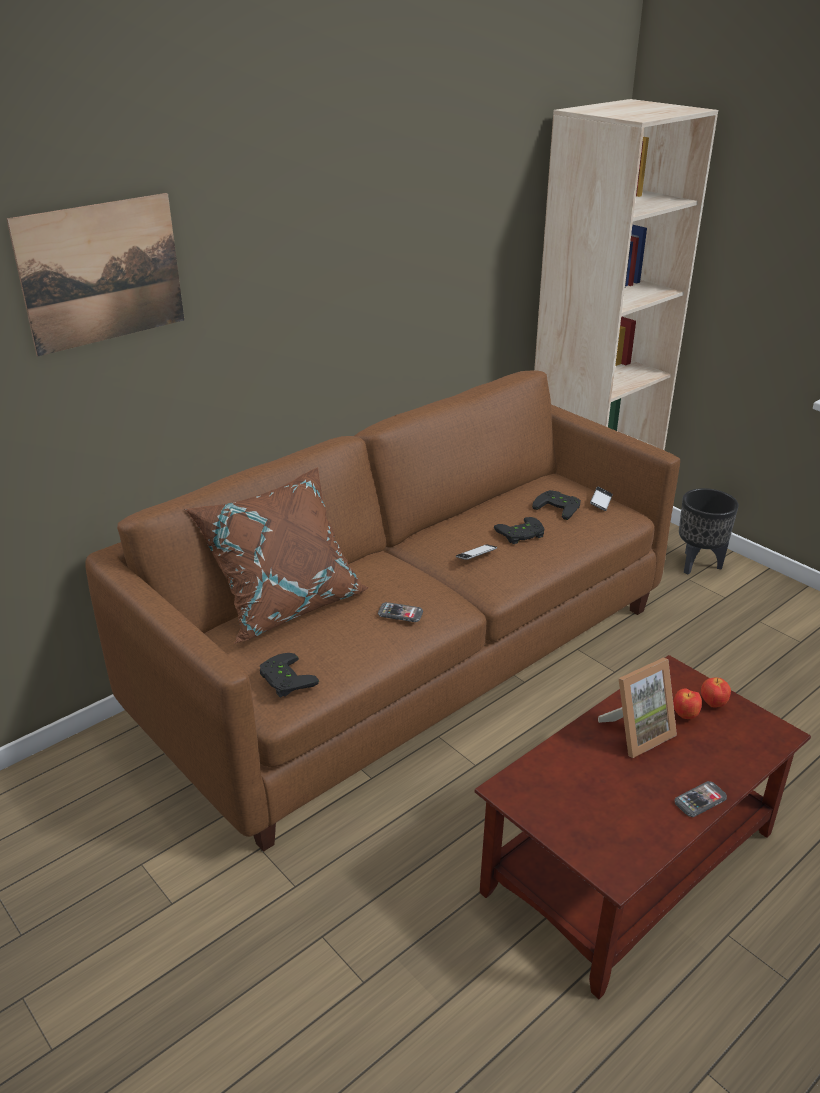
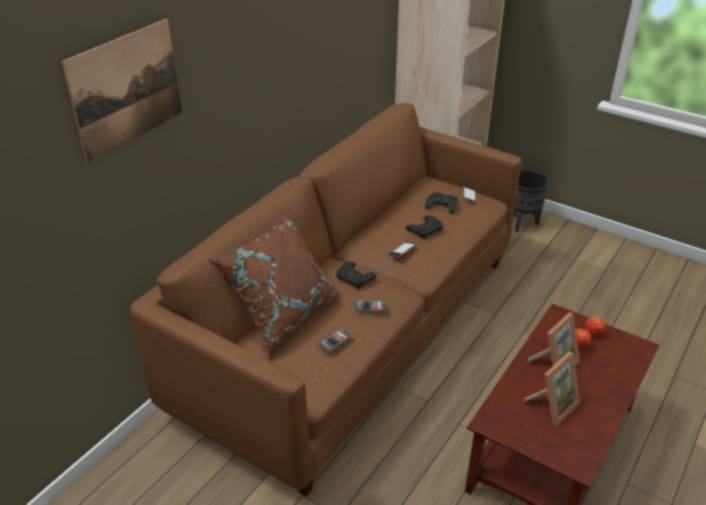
camera: 15 degrees left, 5 degrees up
(284, 680) = (309, 374): black game controller -> black game controller (353, 278)
(610, 785) = (552, 405): none -> picture frame
(700, 800) = (610, 404): phone -> phone (335, 341)

